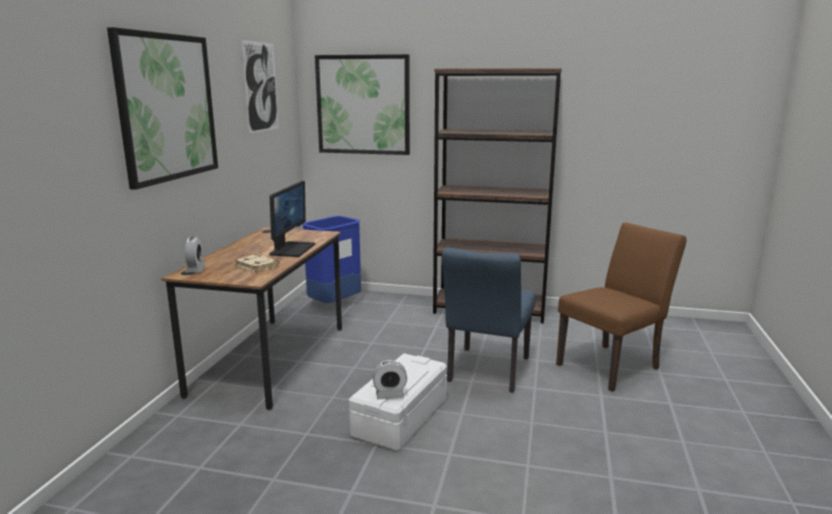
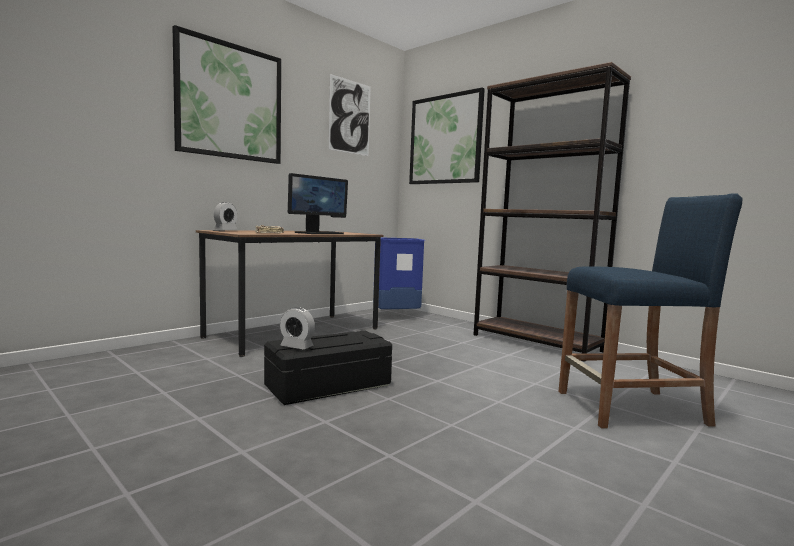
camera: 30 degrees right, 10 degrees down
(400, 416) = (328, 385): white storage box -> black storage box
(486, 372) = (461, 379): blue chair -> none
(613, 365) = (631, 408): brown chair -> blue stool

